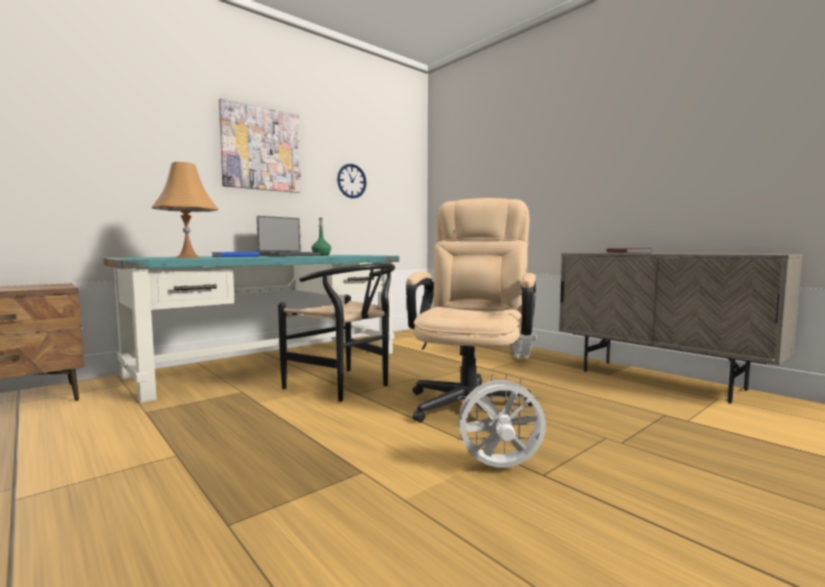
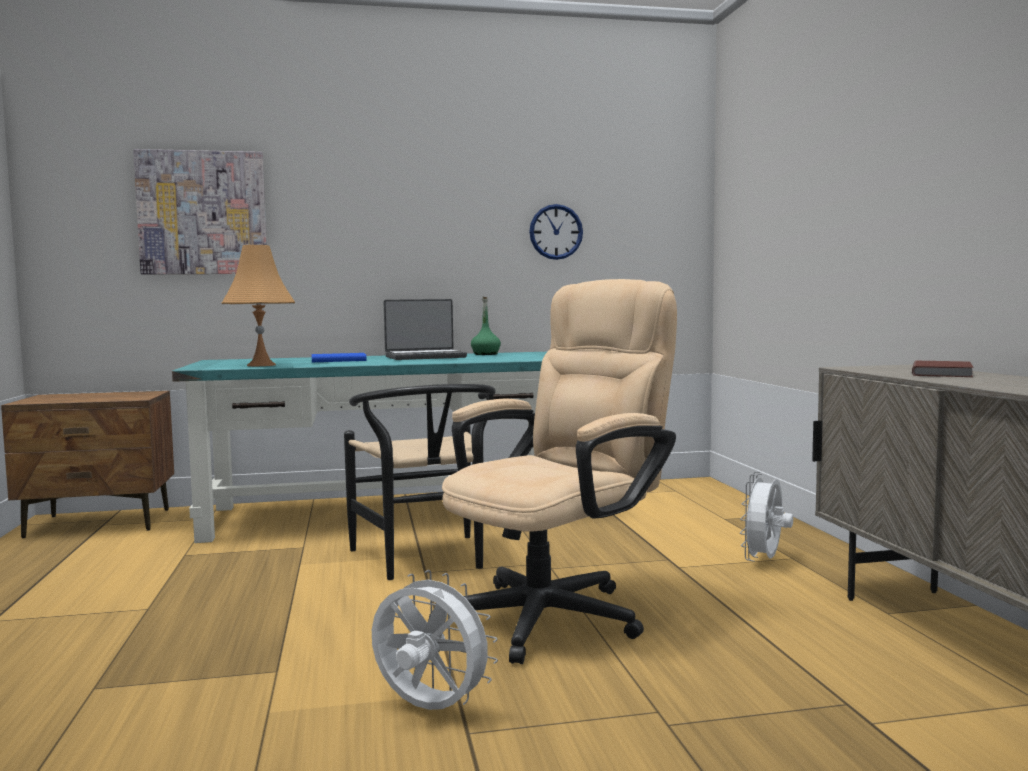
camera: 30 degrees right, 0 degrees up
(261, 149) = (405, 200): picture -> picture (202, 213)

